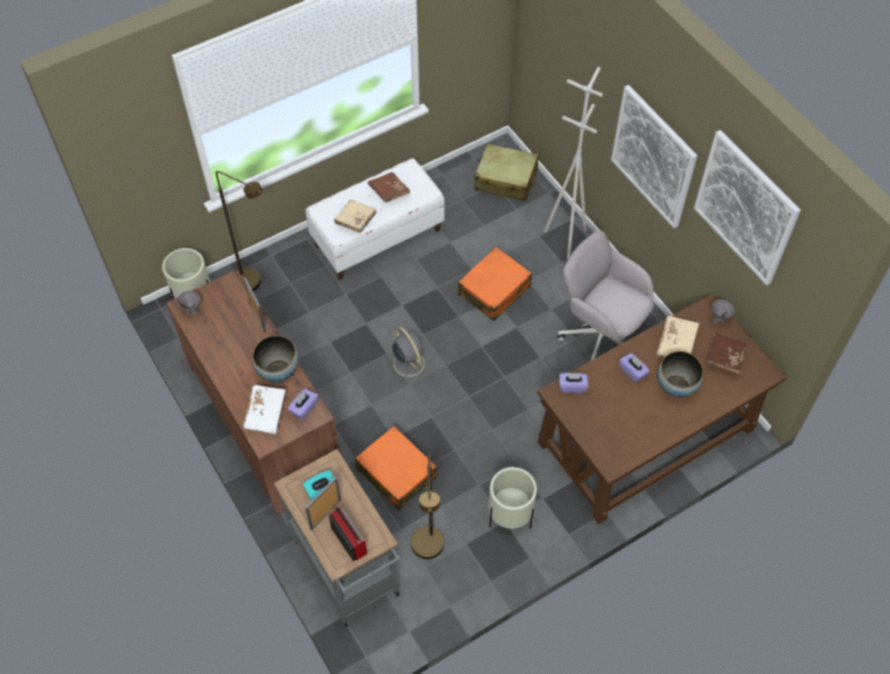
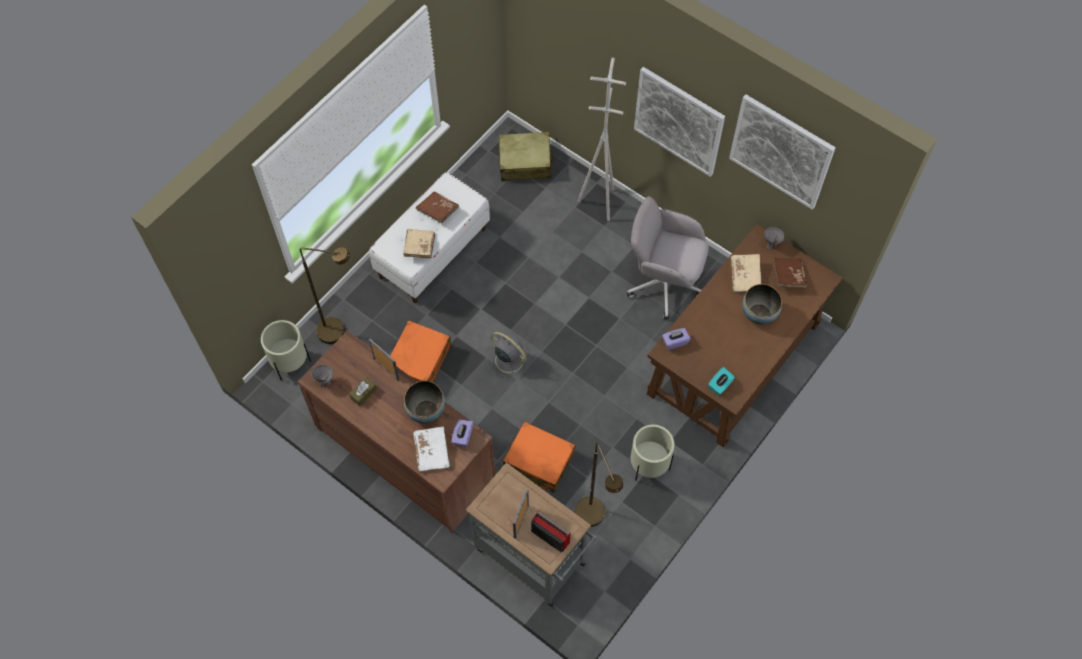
camera: 20 degrees left, 5 degrees up
(224, 334) = (363, 393): none -> brown tissue box
(321, 490) = (509, 502): turquoise tissue box -> turquoise tissue box (720, 385)
(494, 290) = (556, 269): orange suitcase -> orange suitcase (419, 360)
(632, 372) = (719, 313): purple tissue box -> none

